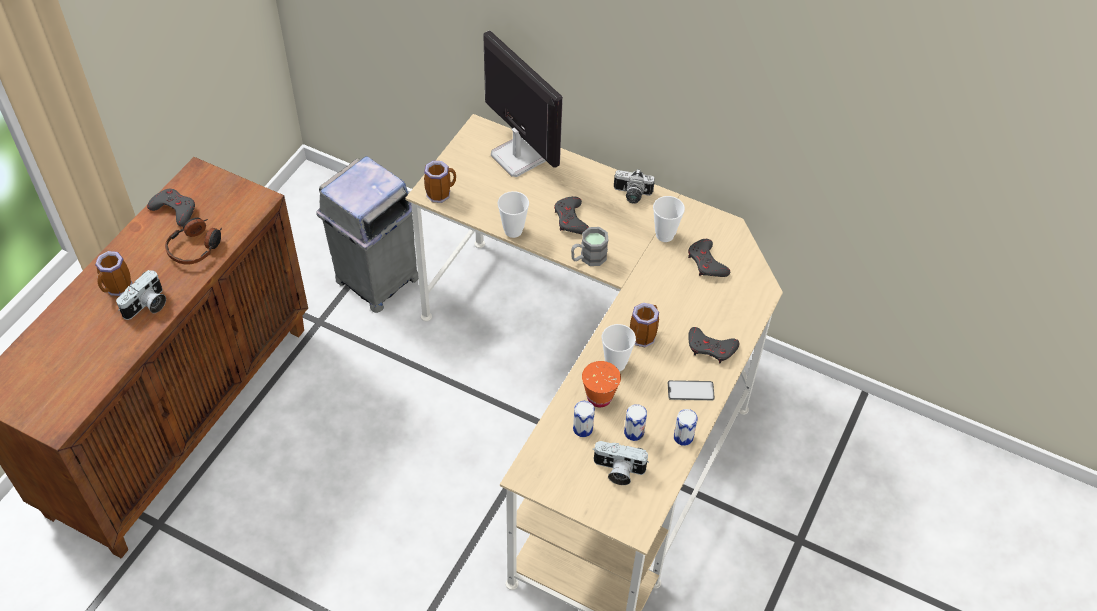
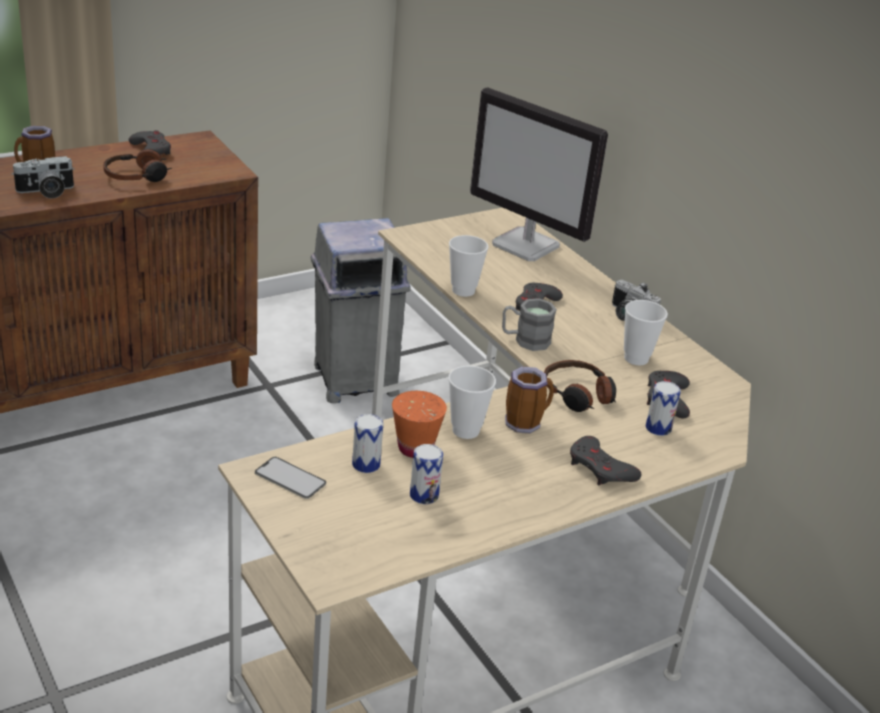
camera: 30 degrees right, 20 degrees down
(440, 193) = (416, 240): mug -> none
(517, 156) = (527, 246): monitor -> monitor turned 135 degrees clockwise
(618, 471) = (366, 518): camera -> none
(655, 291) = (578, 395): none -> headphones
(683, 437) = (482, 527): can -> can (658, 428)
(690, 391) = (535, 492): phone -> phone (290, 478)

